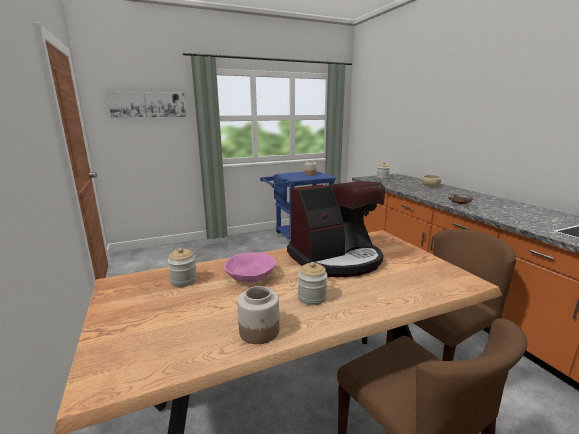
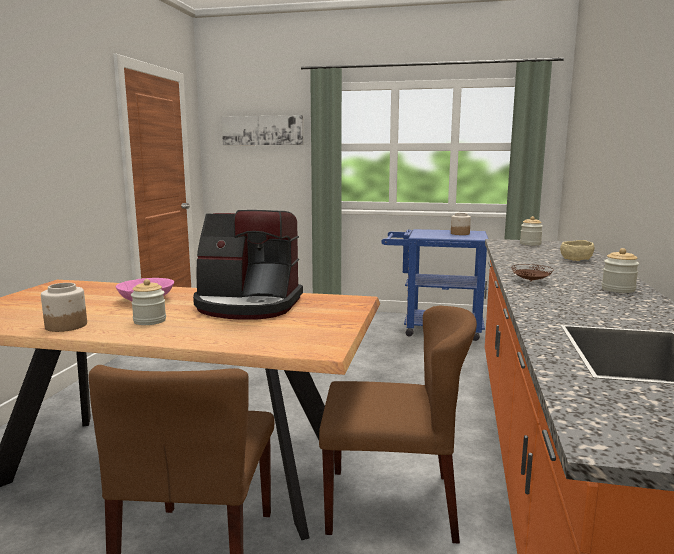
camera: 35 degrees right, 5 degrees down
(184, 280) = (99, 291): jar -> jar (618, 289)

